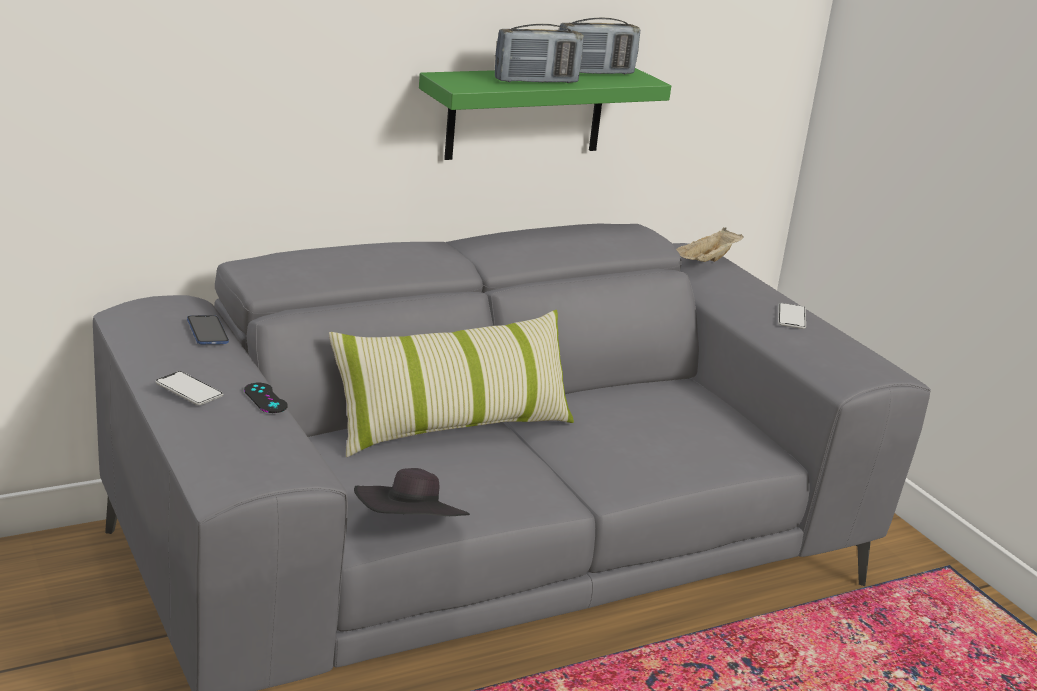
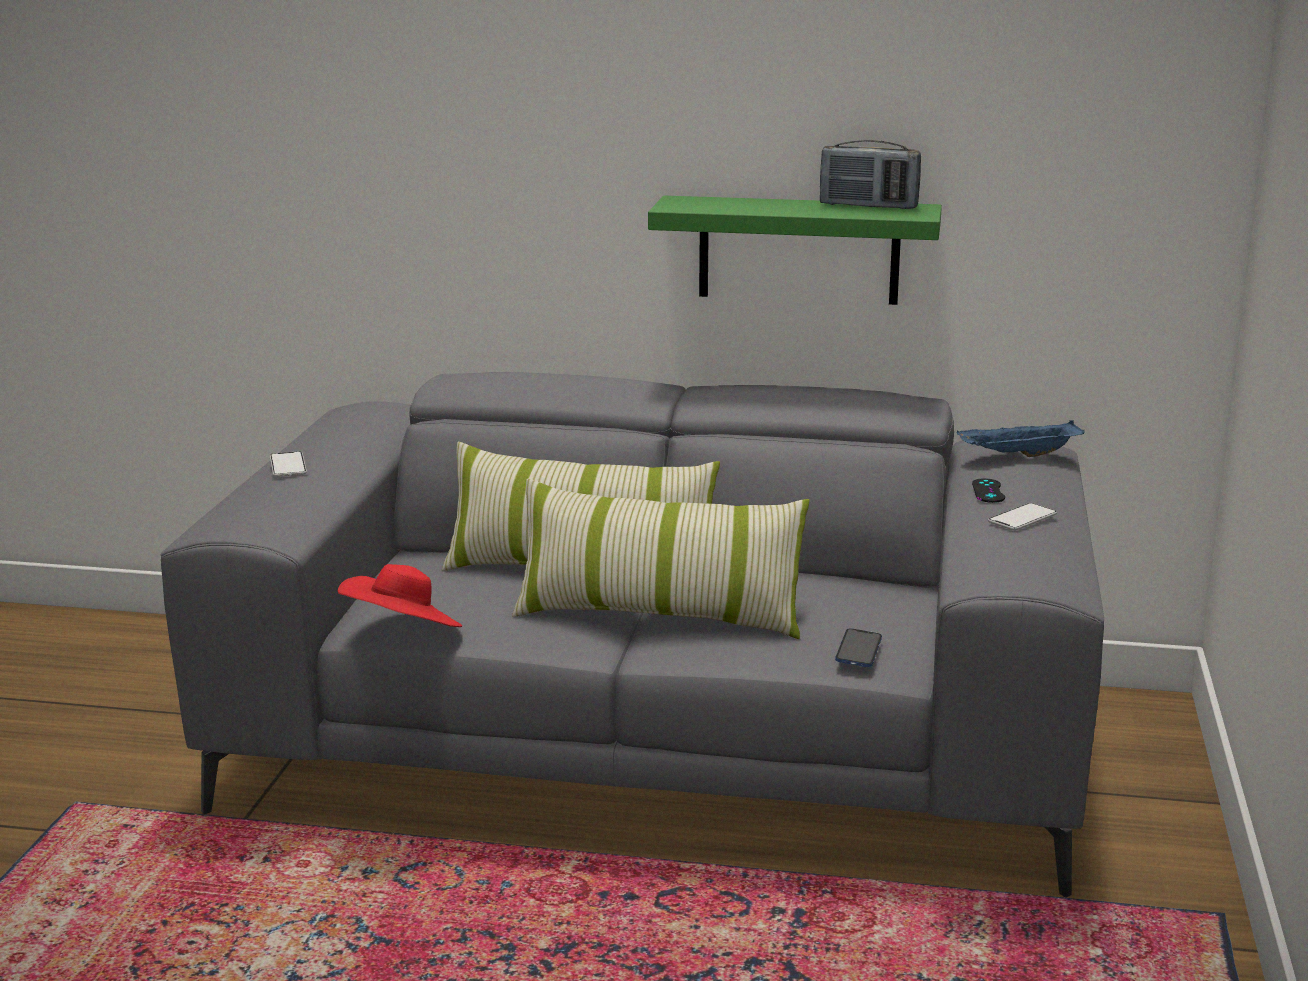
camera: 40 degrees right, 5 degrees down
(207, 332) = (377, 431): phone -> phone (858, 650)
(265, 398) = (337, 482): black game controller -> black game controller (988, 491)
(410, 530) = (403, 632): black hat -> red hat
(536, 81) = (772, 208): radio -> none
(570, 454) = (659, 615): none -> pillow
(707, 261) = (1019, 456): beige tray -> blue tray

